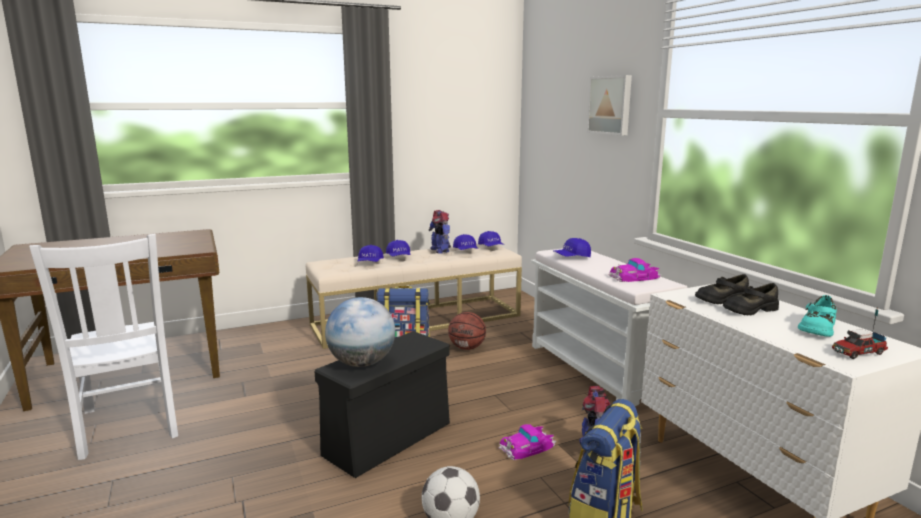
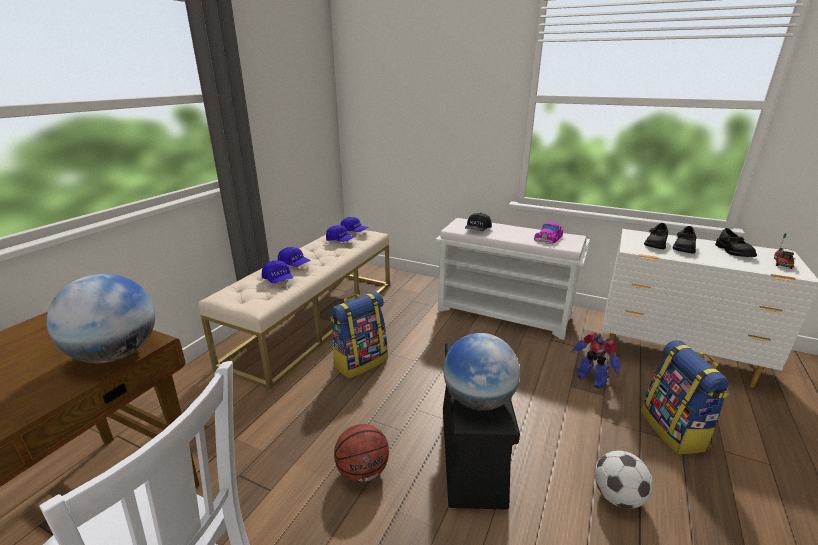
camera: 40 degrees left, 10 degrees up
(181, 250) = (116, 354): none -> globe
(440, 250) = (318, 246): toy robot -> none
(467, 348) = (396, 331): basketball -> basketball (363, 471)
(527, 447) = (560, 399): toy car -> none
(572, 257) = (477, 230): blue cap -> black cap
(611, 105) = (468, 91): picture -> none
(817, 328) = (733, 251): turquoise shoe -> black shoe

